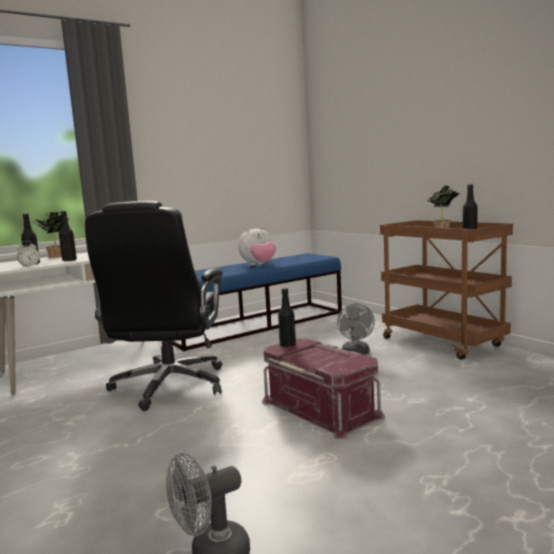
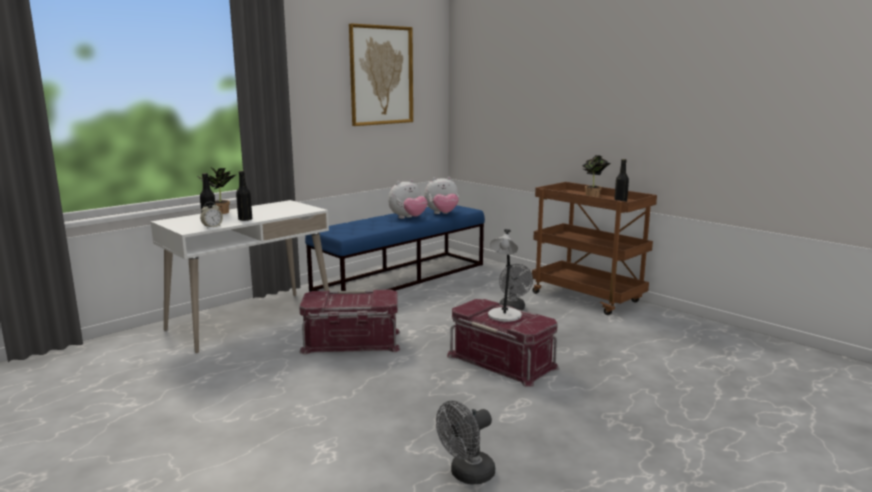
camera: 10 degrees left, 5 degrees up
(169, 386) = (351, 342): black office chair -> red storage box
(233, 129) = (381, 75): none -> picture
(287, 345) = (471, 306): black bottle -> none
(295, 261) = (442, 214): none -> plush toy
(319, 355) = (504, 316): none -> grey table lamp

